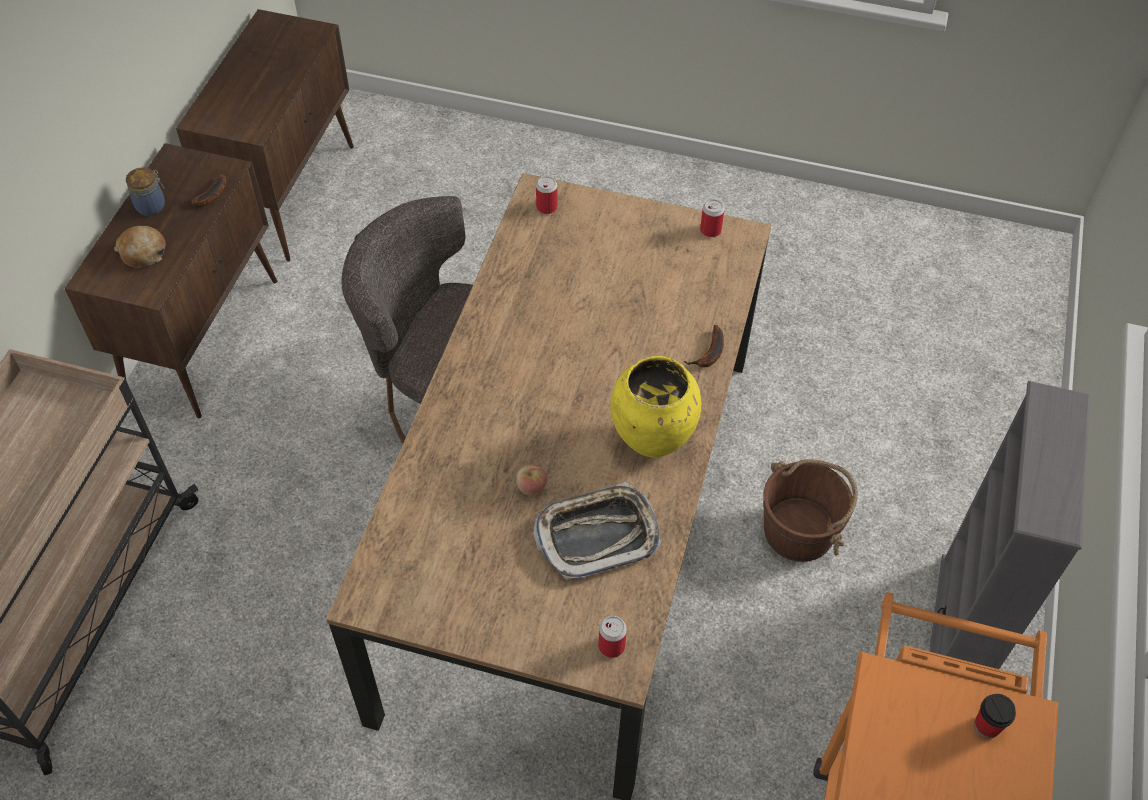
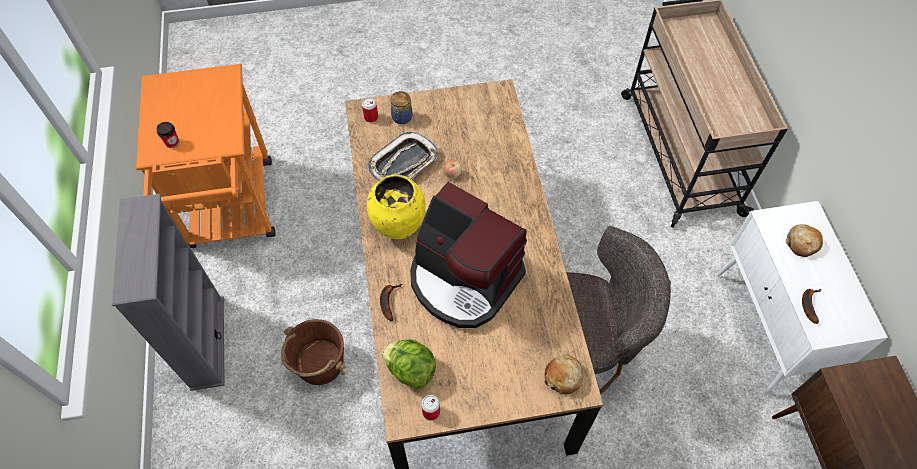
camera: 155 degrees right, 5 degrees up
(152, 205) = (835, 280): jar -> jar (401, 118)
(204, 337) = (767, 329): brown cabinet -> white cabinet
(546, 207) = (563, 377): can -> bread
(599, 341) = (463, 279): none -> coffee machine
(715, 275) = (410, 370): none -> lettuce

